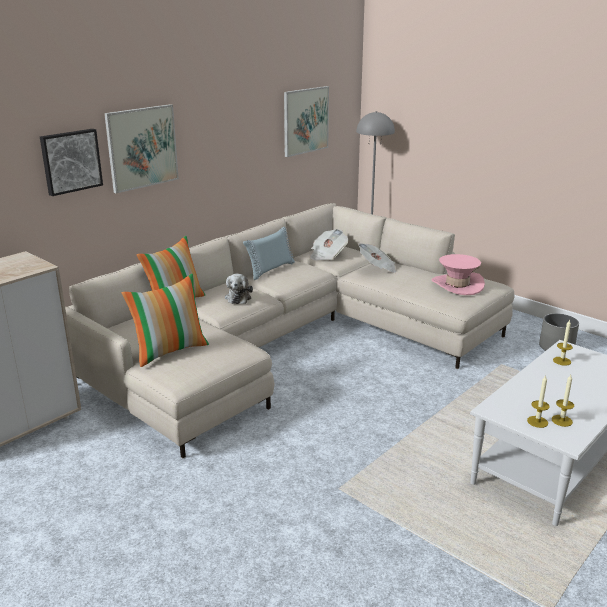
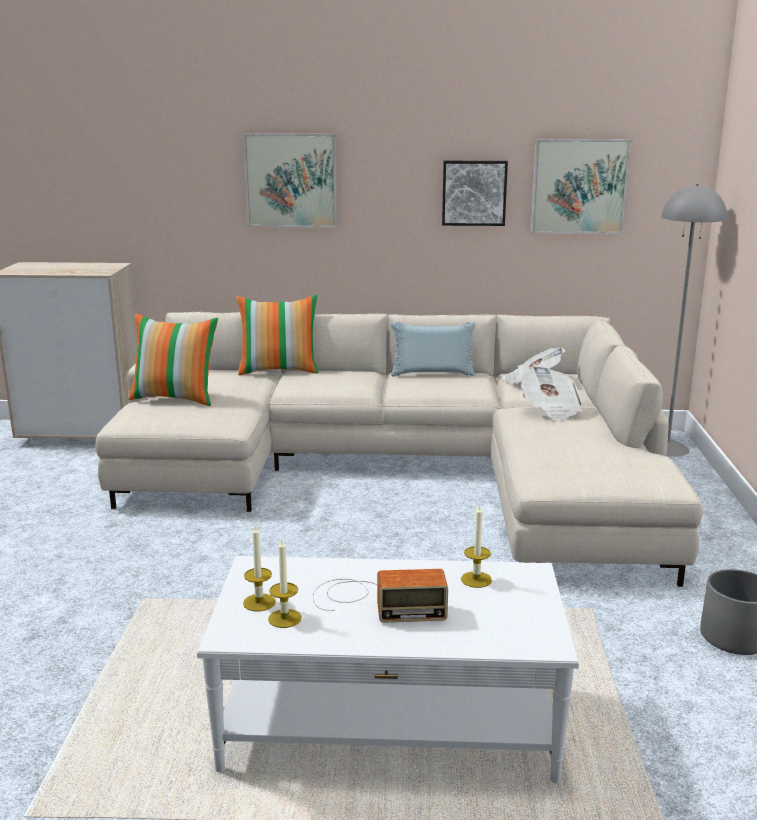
camera: 50 degrees right, 5 degrees down
(70, 161) = (198, 180): picture -> picture (474, 193)
(238, 297) = (335, 383): plush toy -> none
(457, 285) = (600, 460): pink hat -> none
(563, 392) = (374, 601): none -> radio

